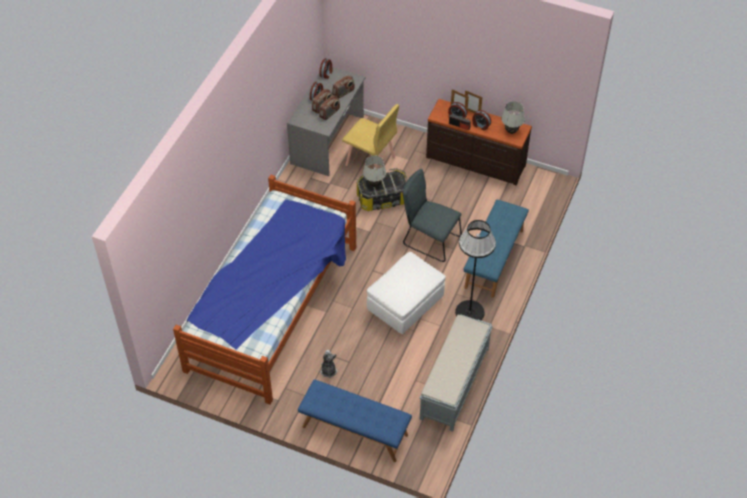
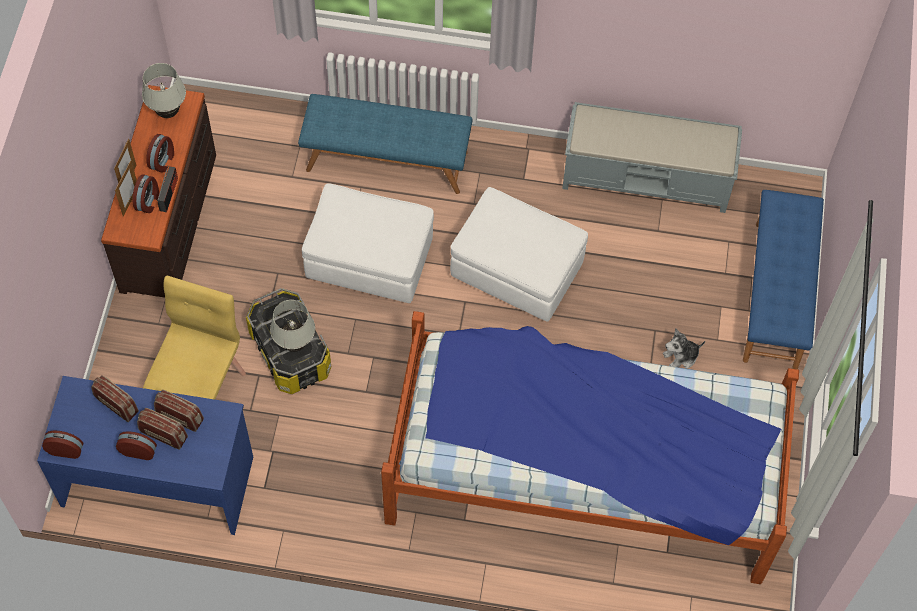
camera: 105 degrees left, 10 degrees up
(328, 140) = (158, 479): grey desk -> blue desk
(429, 240) = (369, 261): grey chair -> white ottoman
(470, 312) = (505, 178): black floor lamp -> none

